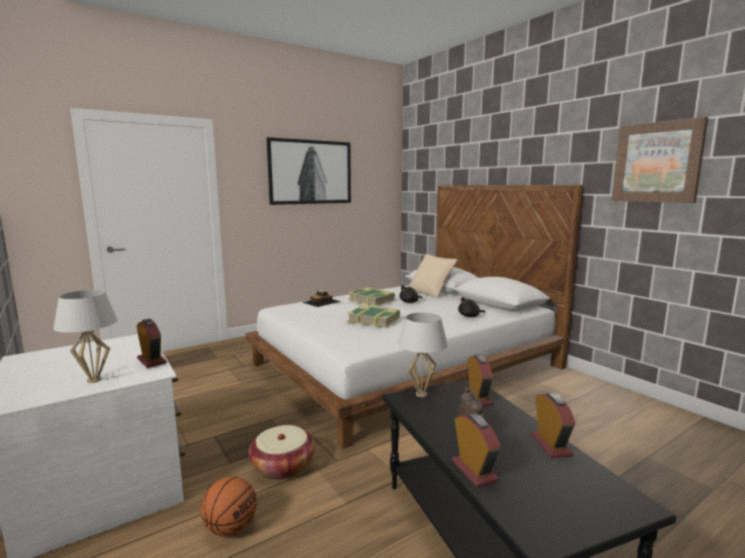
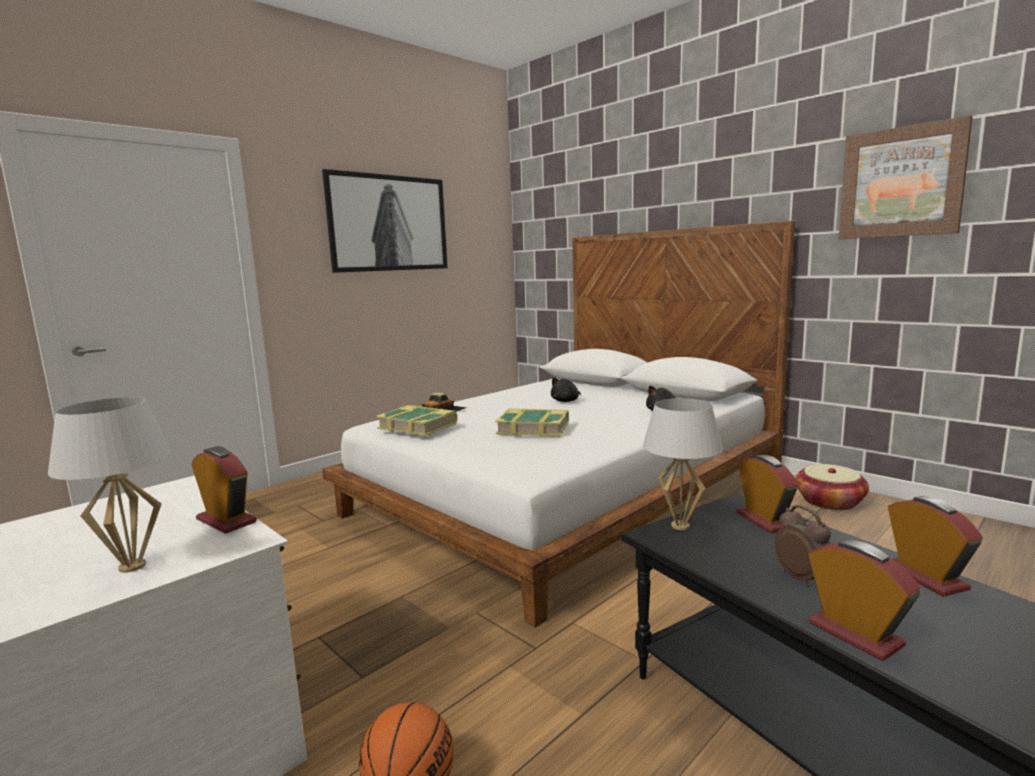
camera: 10 degrees left, 0 degrees up
(283, 466) = (453, 670): basket -> basket (829, 502)
(371, 300) = (511, 402): book -> book (418, 426)
(430, 292) = (584, 387): beige pillow -> none

